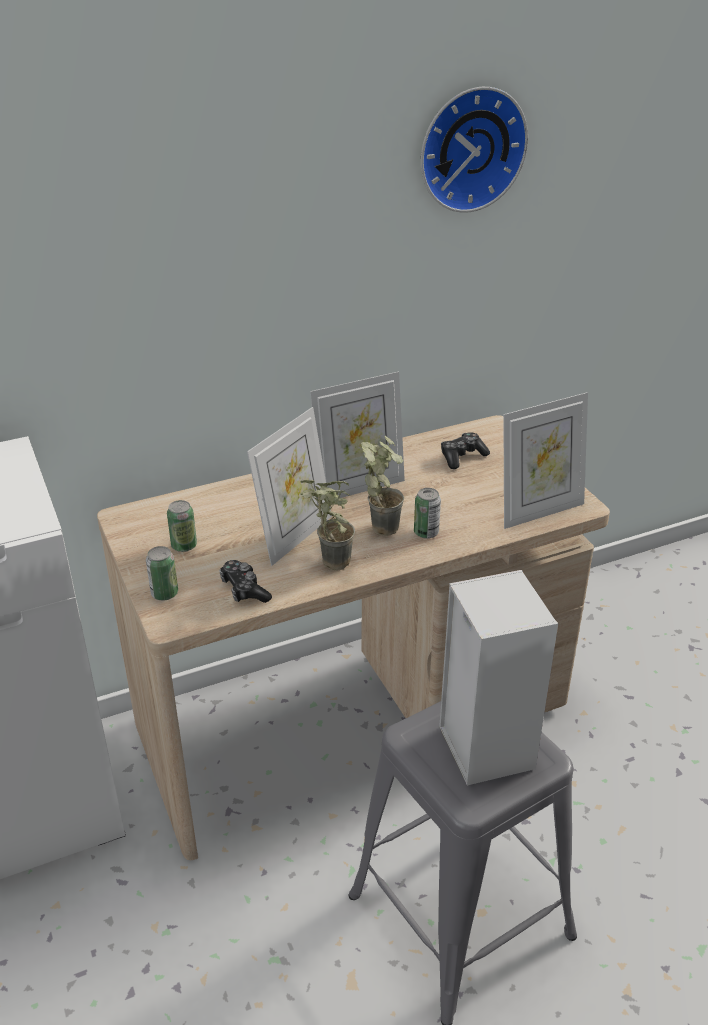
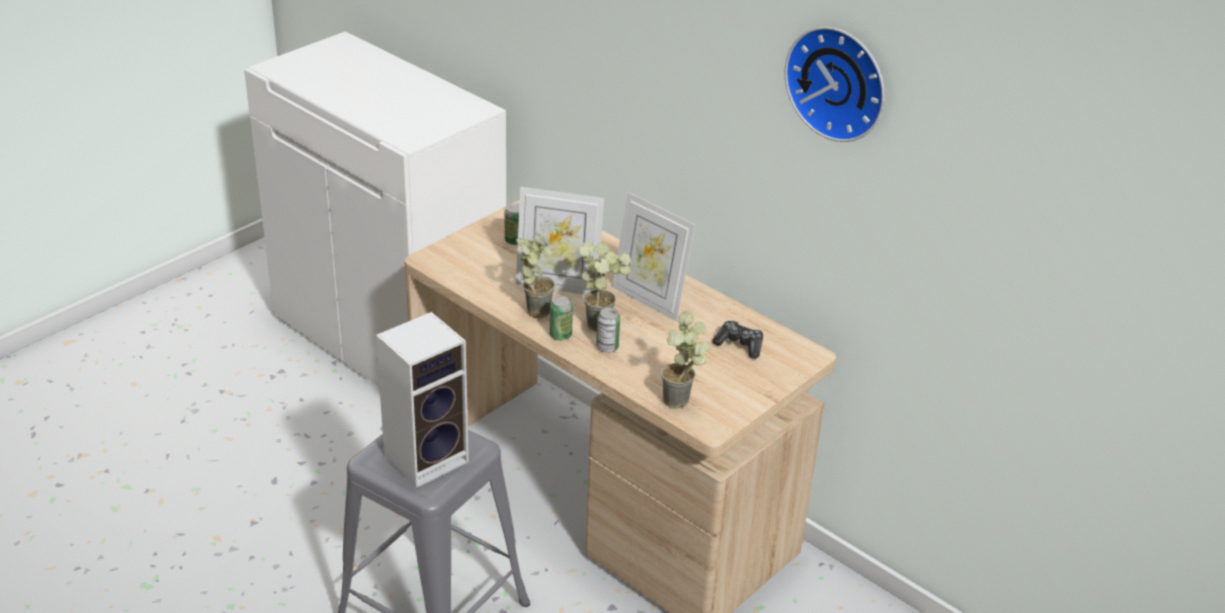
camera: 65 degrees right, 0 degrees up
(164, 593) = (456, 248): can -> can (560, 335)
(244, 589) = (481, 279): game controller -> none
(539, 511) = (683, 403): picture frame -> potted plant

